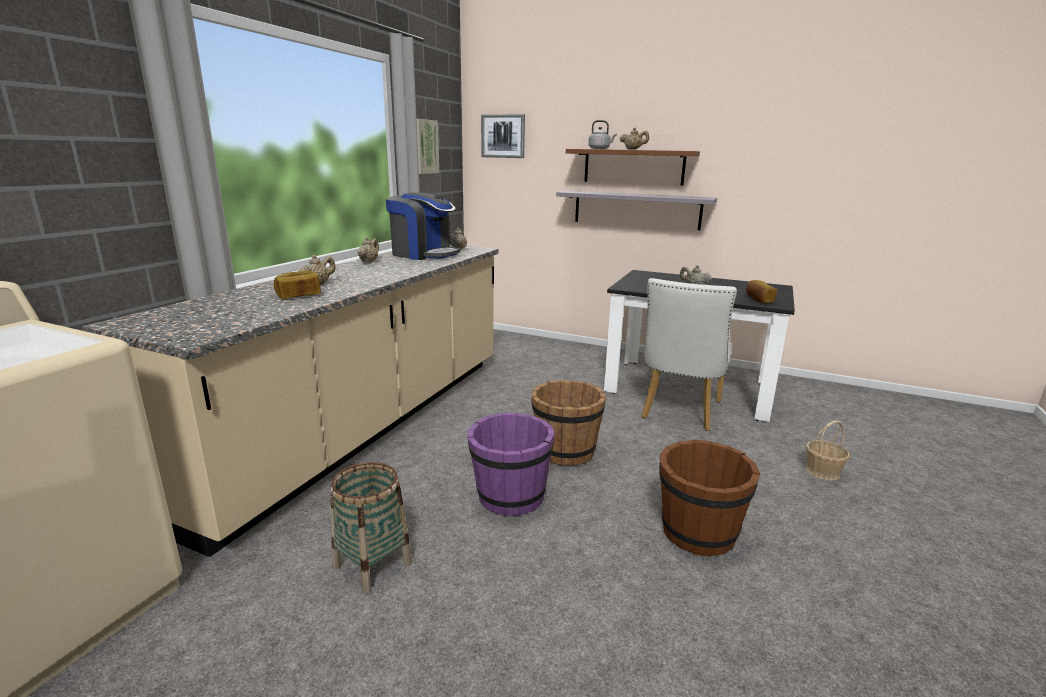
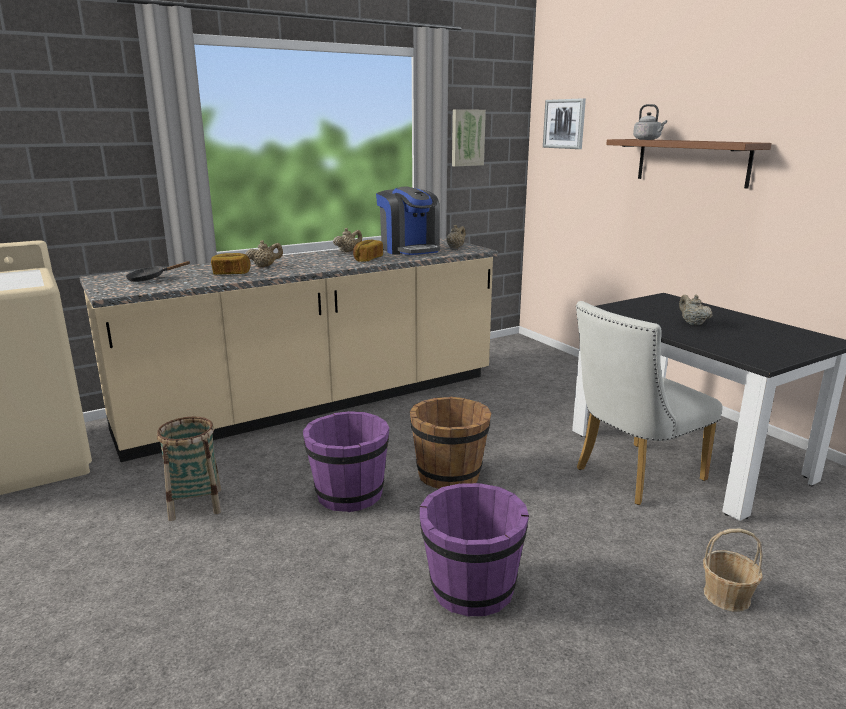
camera: 35 degrees right, 0 degrees up
(206, 314) = (150, 279): none -> black frying pan
(633, 149) = (681, 140): beige teapot -> none
(636, 210) = (691, 217): grey shelf -> none
(697, 533) = (471, 589): brown bucket -> purple bucket
(758, 300) = (748, 351): bread -> bread (367, 259)

